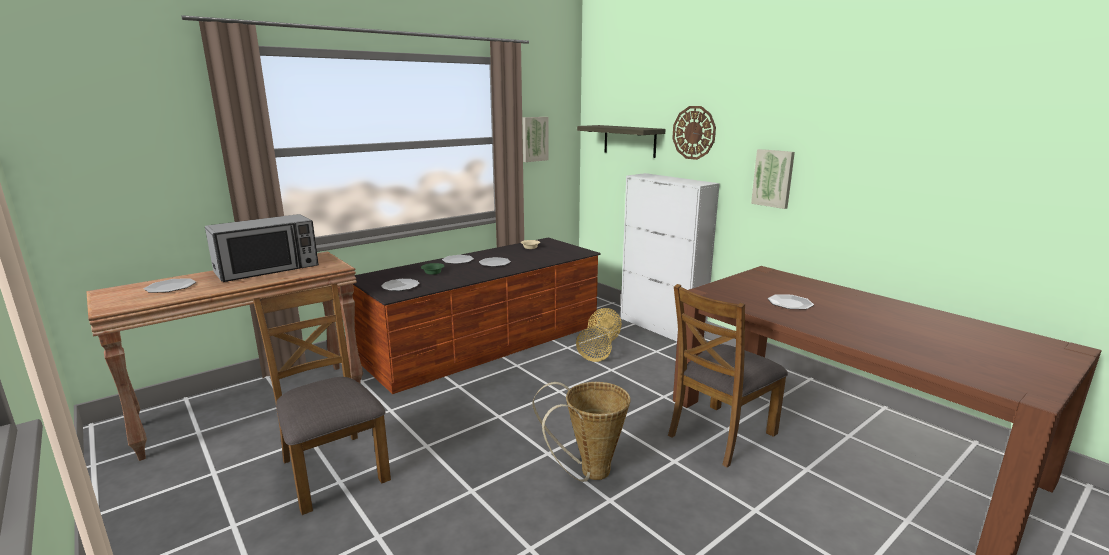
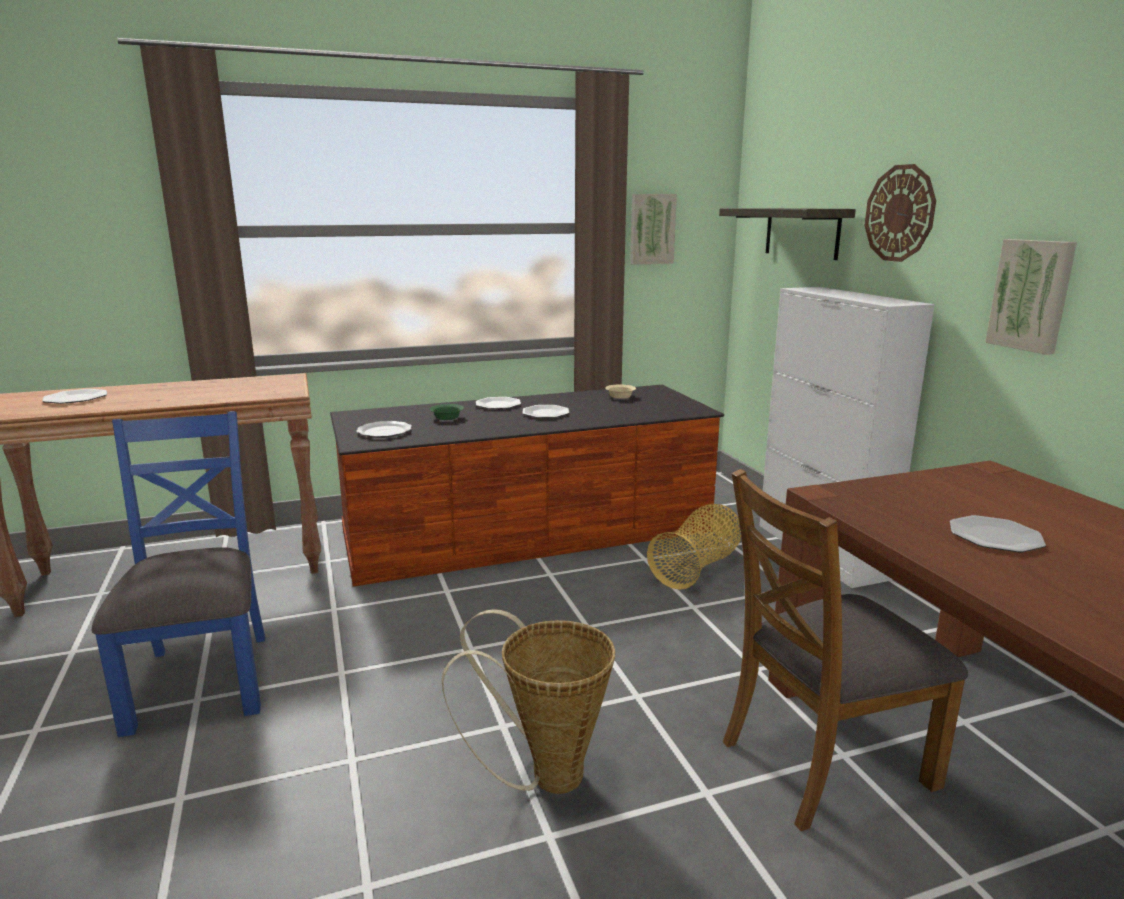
camera: 20 degrees right, 0 degrees up
(268, 269) = (206, 388): microwave -> none
(333, 469) = (202, 680): brown chair -> blue chair

